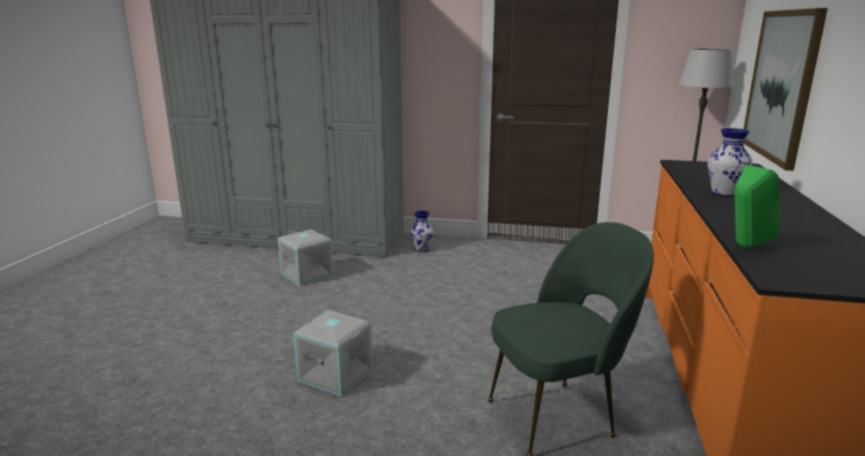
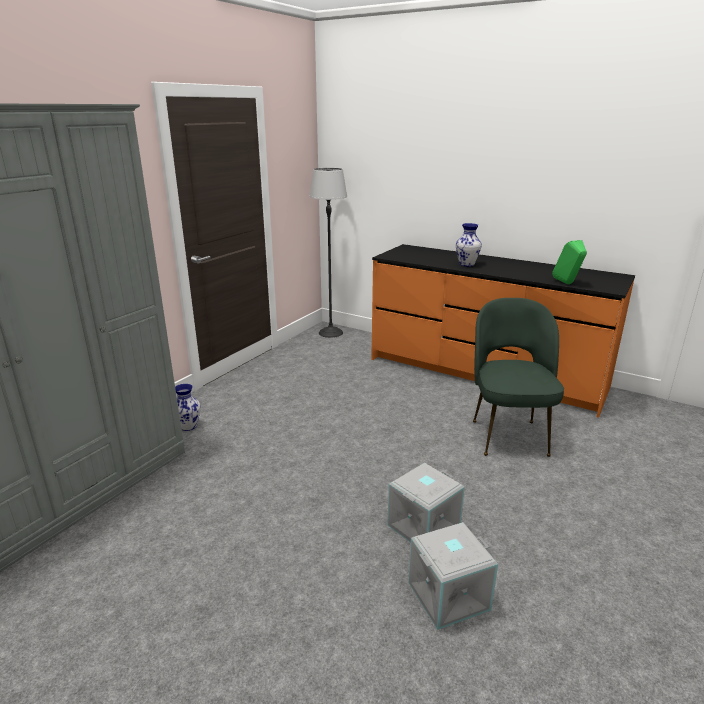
camera: 70 degrees left, 5 degrees up
(308, 274) = (176, 518): grey storage box -> grey storage box (448, 594)
(781, 85) = (414, 191): picture -> none

